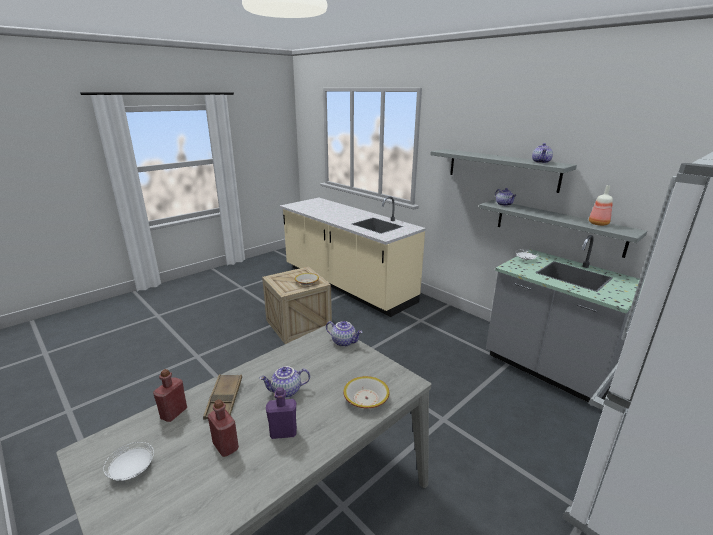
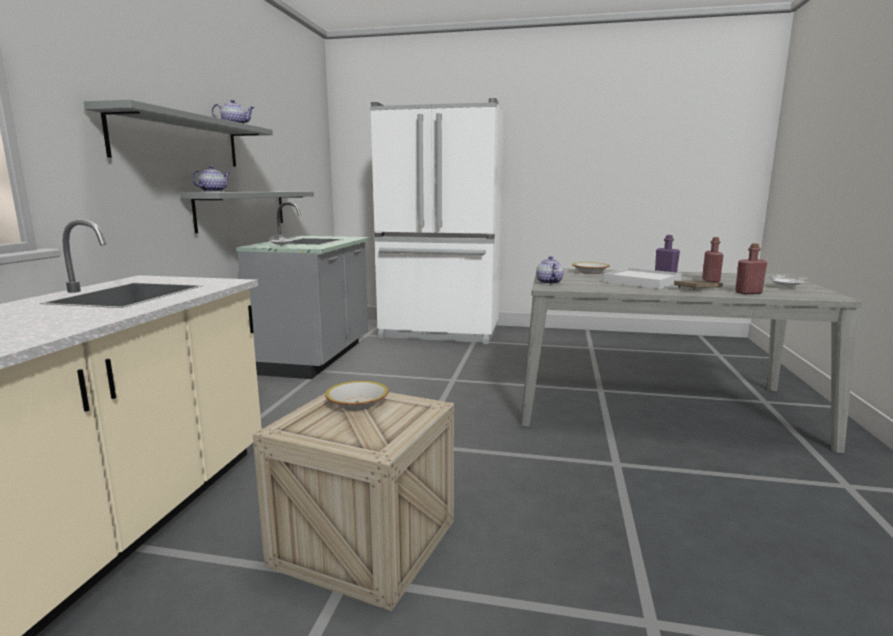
camera: 125 degrees left, 10 degrees down
(286, 392) = (642, 282): teapot -> white tray
(597, 224) = (277, 191): bottle -> none

